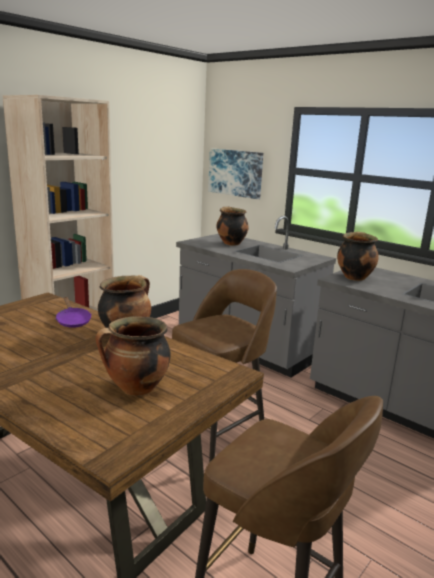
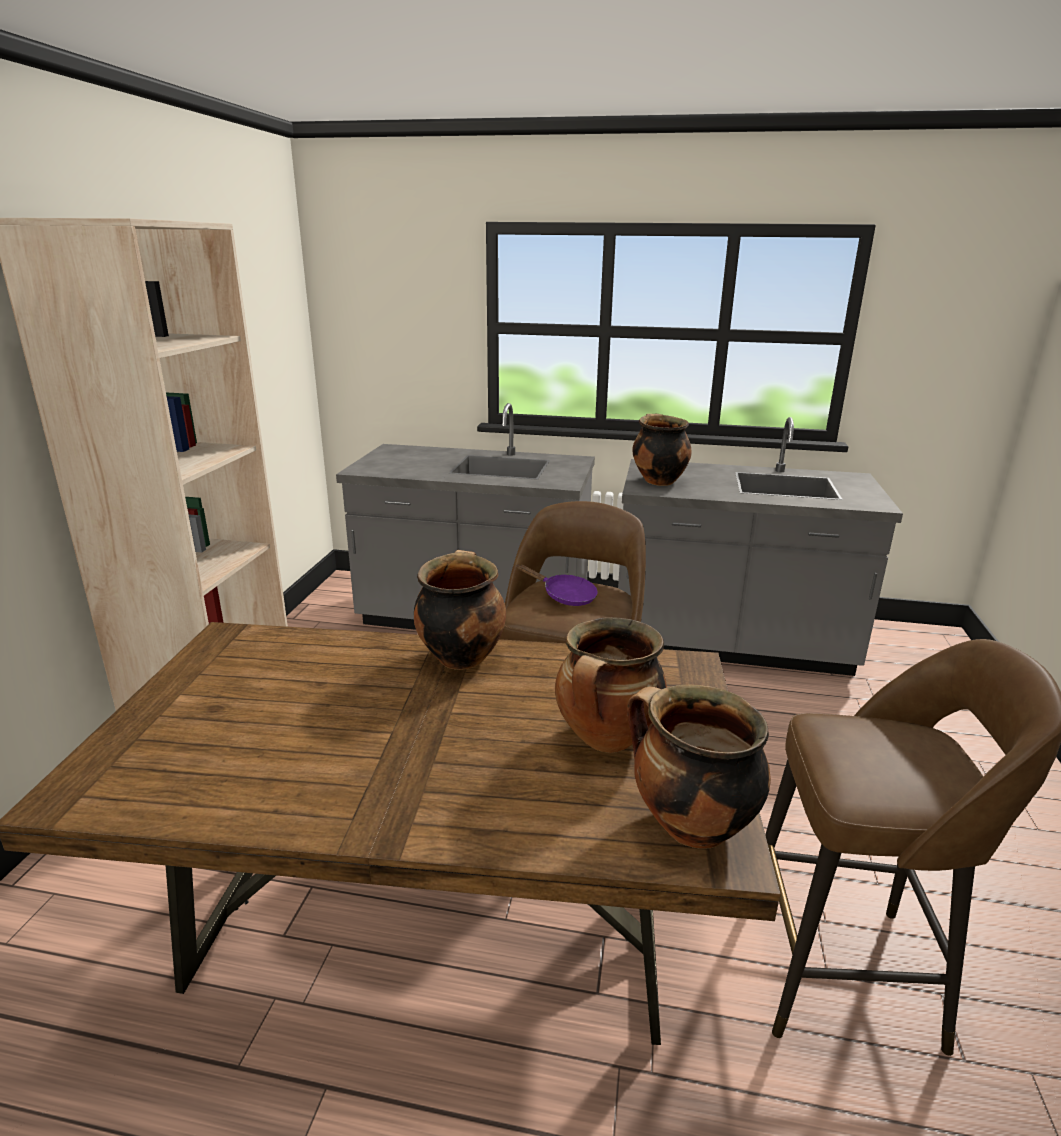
camera: 30 degrees left, 5 degrees up
(73, 321) = (341, 661): purple frying pan -> purple frying pan (564, 596)
(230, 243) = (424, 460): cooking pot -> cooking pot (689, 825)
(235, 173) = (383, 338): picture -> none

